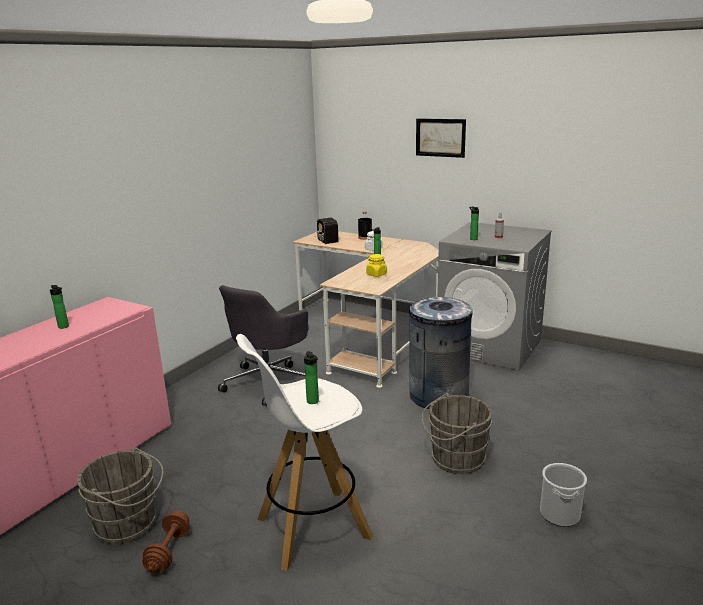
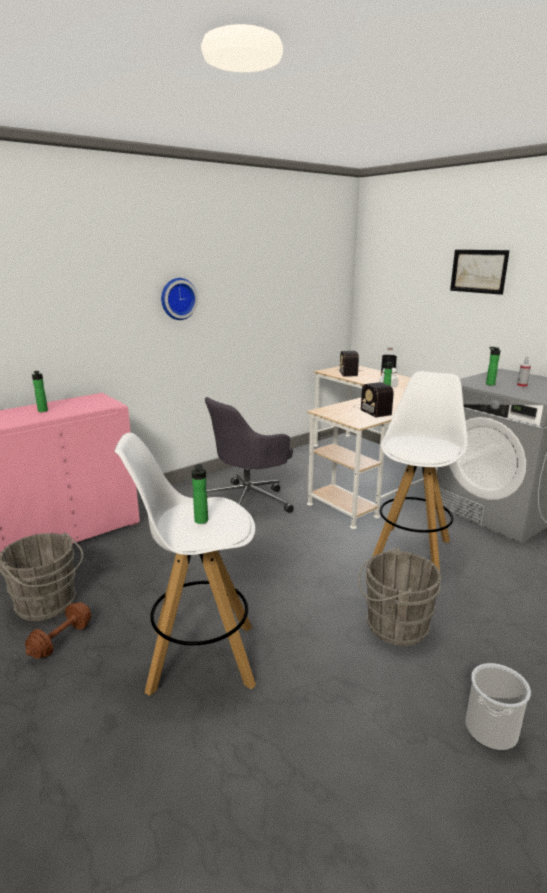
camera: 20 degrees right, 0 degrees up
(168, 187) = (178, 298): none -> wall clock
(376, 274) = (372, 409): yellow jar -> radio
(438, 395) = (411, 550): grey trash can -> white stool

